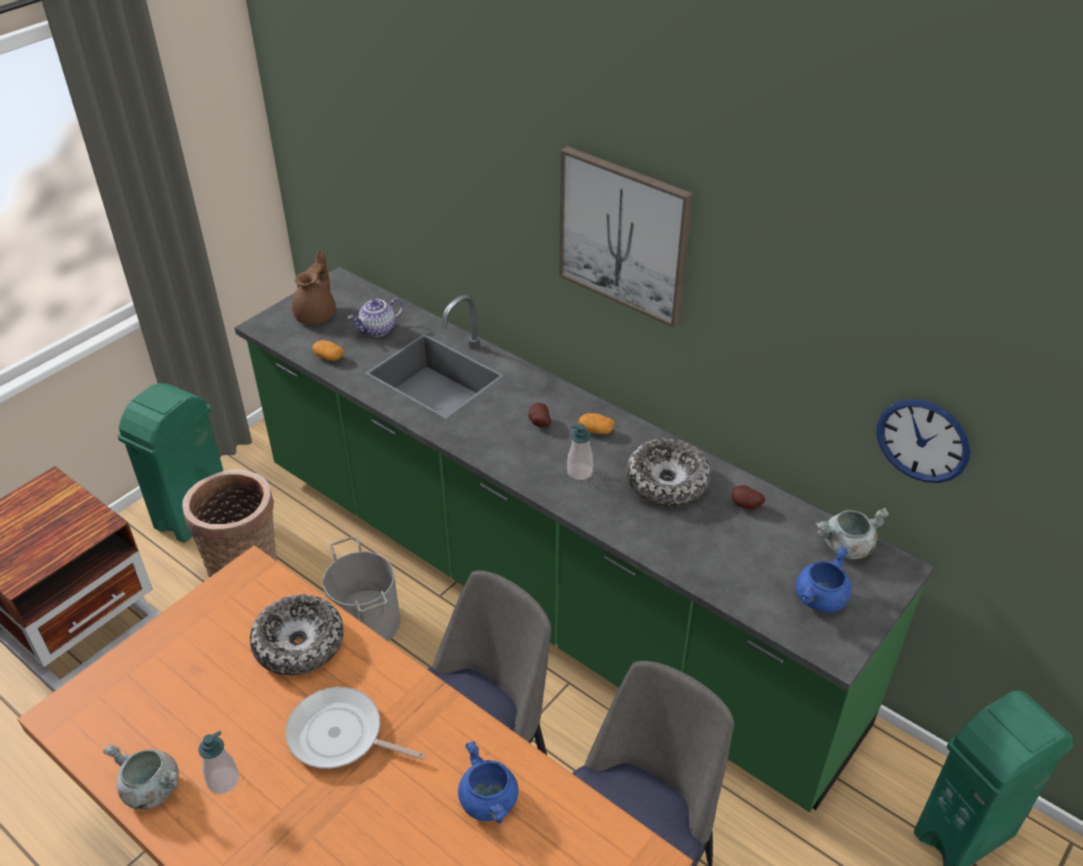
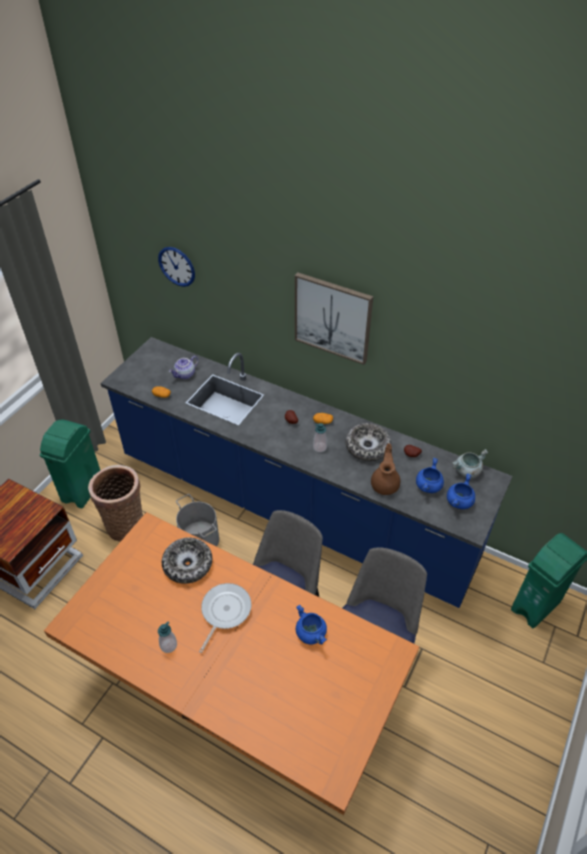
camera: 10 degrees left, 5 degrees up
(150, 789) = (130, 656): grey cooking pot -> none
(317, 314) = (147, 369): brown teapot -> brown teapot (385, 484)
(340, 735) = (224, 611): frying pan -> frying pan turned 105 degrees clockwise
(541, 590) = (293, 507): green counter -> blue counter
(766, 564) = (428, 486): none -> blue cooking pot
(923, 440) = (504, 415): wall clock -> wall clock (177, 266)

